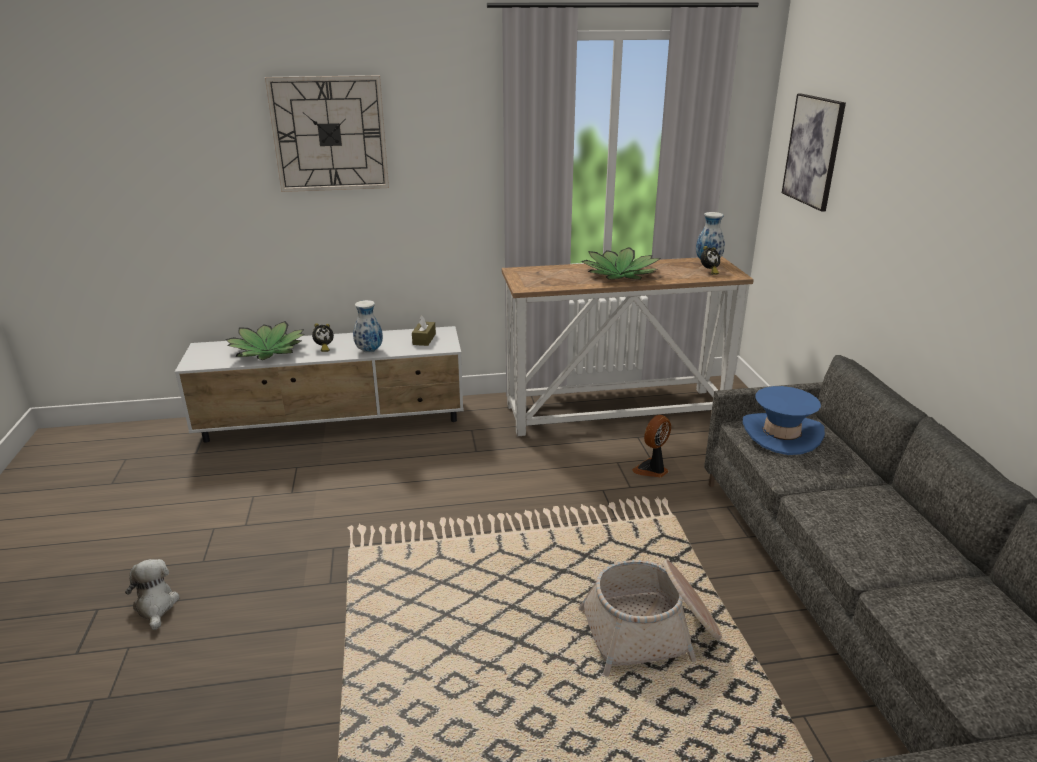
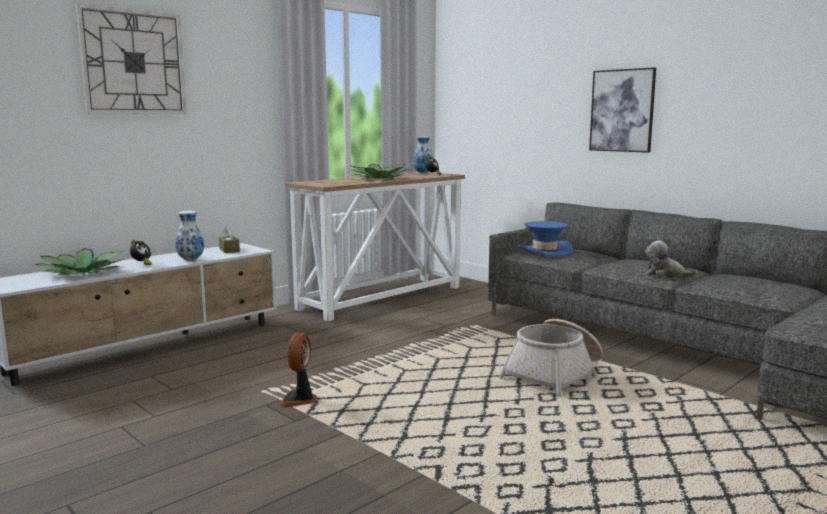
camera: 35 degrees left, 15 degrees down
(156, 606) = (138, 482): plush toy -> plush toy (666, 274)
(652, 470) = (447, 316): fan -> fan (299, 400)
(813, 151) = (481, 87): picture -> picture (622, 110)

